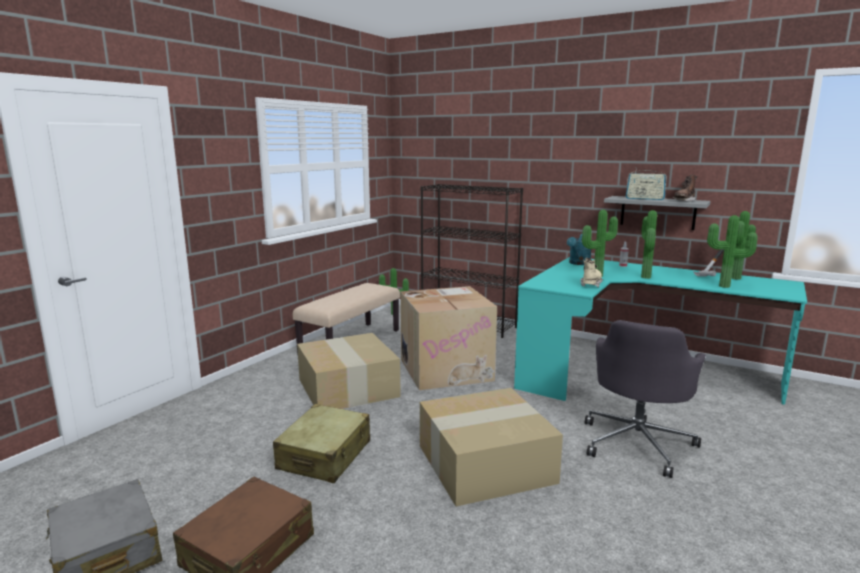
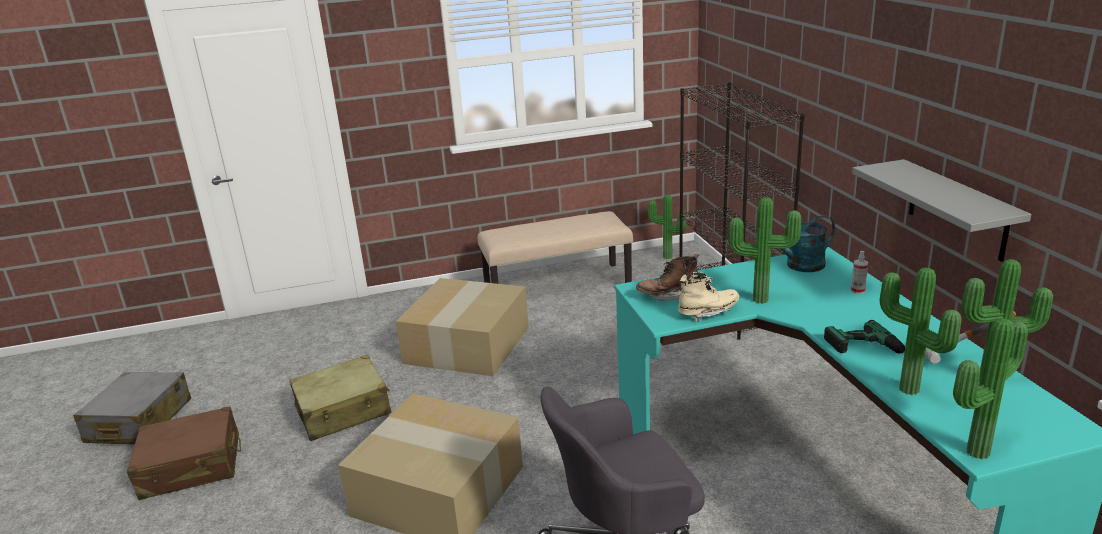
camera: 45 degrees right, 10 degrees up
(446, 369) = (593, 360): cardboard box -> none
(643, 277) = (824, 325): potted plant -> potted plant (973, 450)
(644, 199) = (917, 182): radio -> none
(680, 280) = (869, 350): none -> power drill
(683, 201) = (963, 204): brown boot -> brown boot (668, 296)

